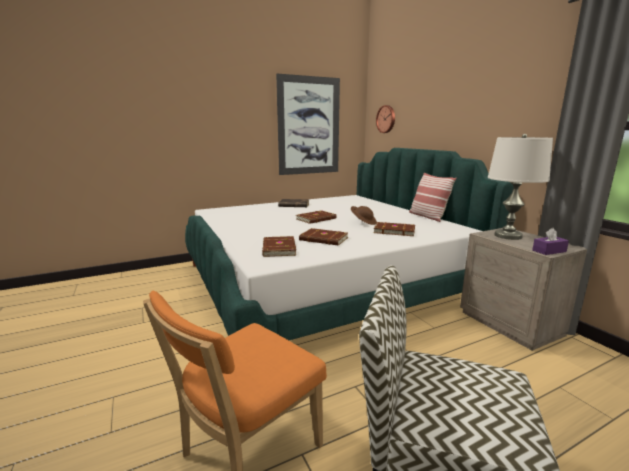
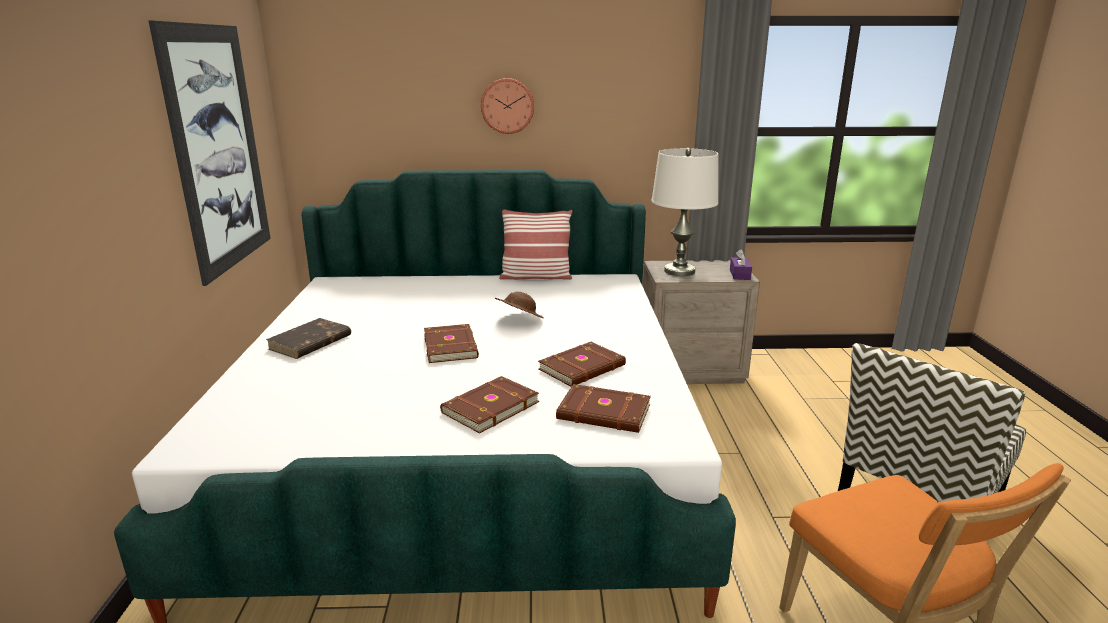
camera: 65 degrees left, 5 degrees up
(386, 119) = (350, 115): wall clock -> wall clock (507, 106)
(394, 231) = (584, 314): brown book -> brown book (489, 407)

